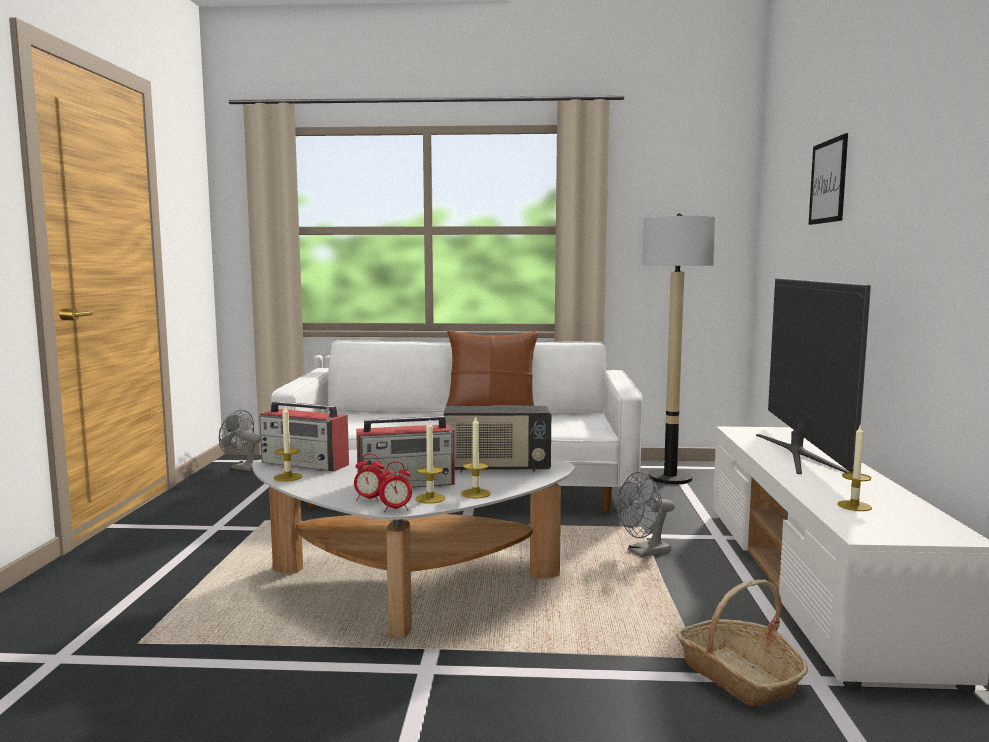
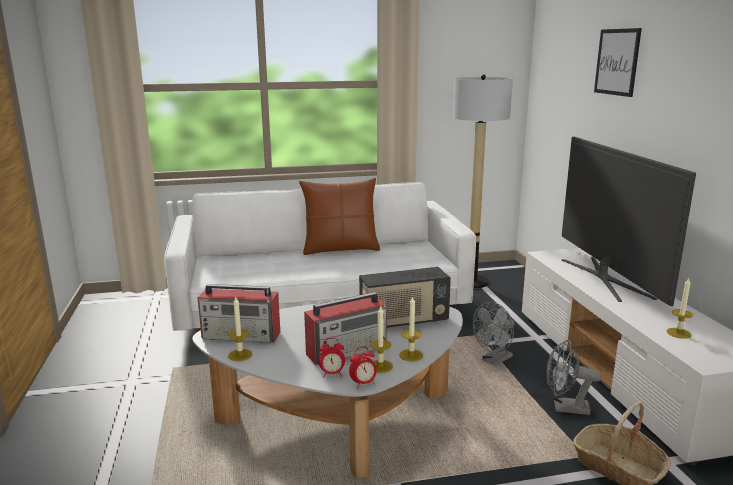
camera: 15 degrees left, 10 degrees up
(242, 467) = (112, 308): grey fan -> grey fan (565, 408)

